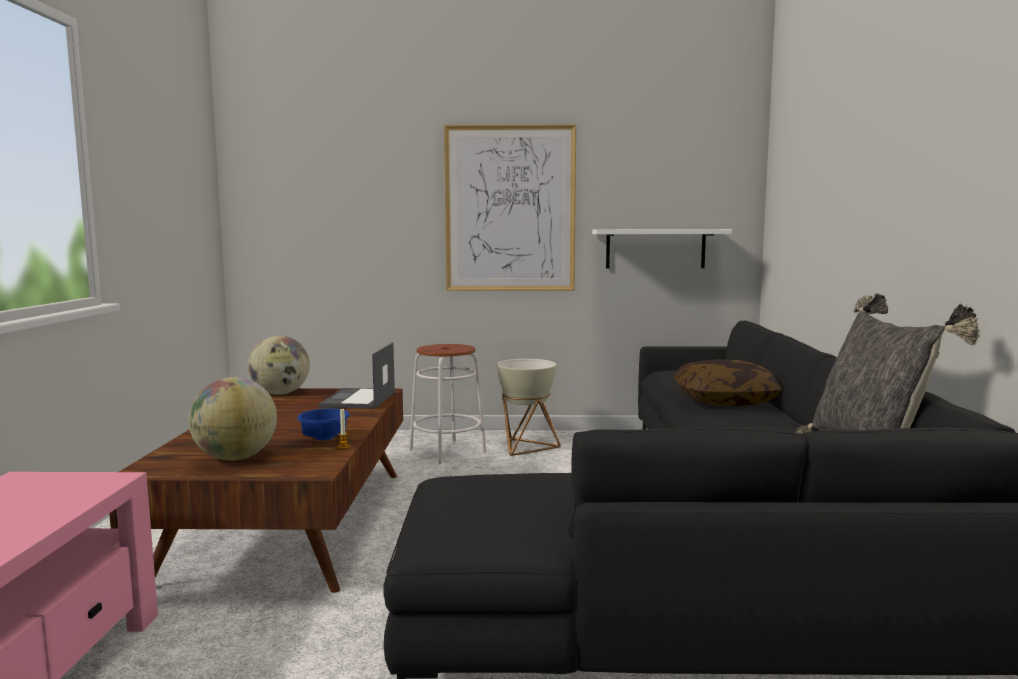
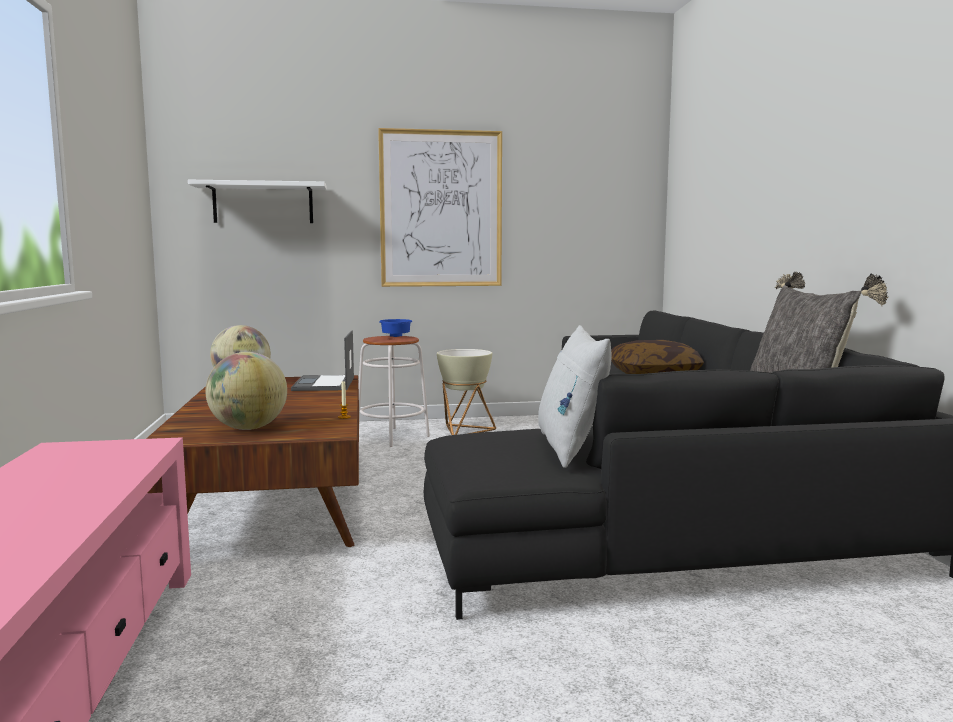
camera: 10 degrees left, 0 degrees up
(326, 438) = (321, 411): blue bowl -> blue bowl (396, 336)
(558, 510) = (571, 449): none -> grey pillow
(655, 248) = (573, 247): white shelf -> white shelf (263, 203)

